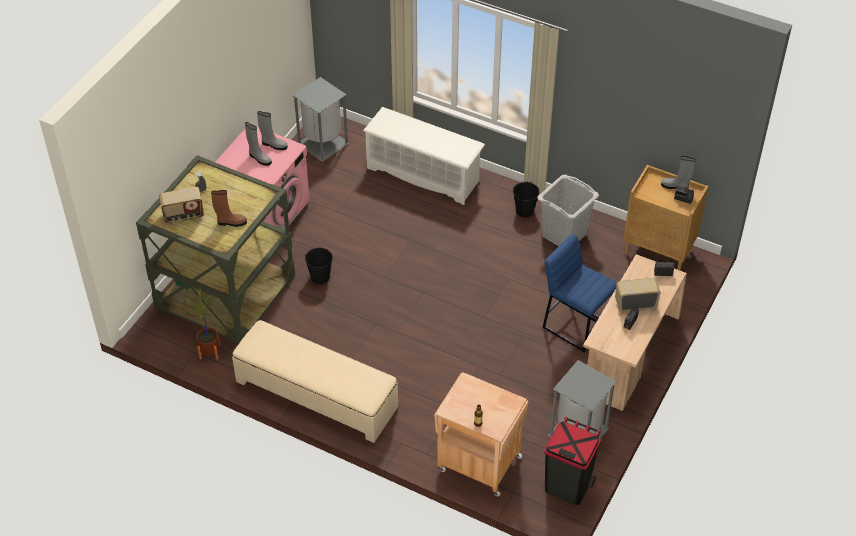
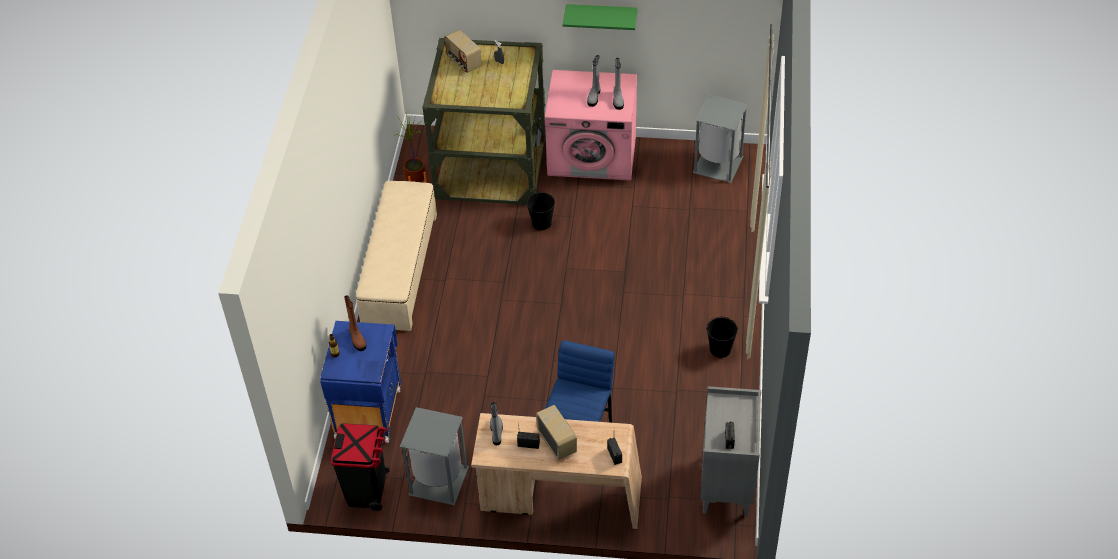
camera: 70 degrees right, 0 degrees up
(221, 92) = (601, 16): none -> green shelf
(231, 222) = (470, 93): brown boot -> brown boot (357, 338)
(424, 174) = (722, 253): white shoe rack -> none
(478, 462) = (368, 411): brown cart -> blue cart
(564, 235) = (704, 393): grey laundry basket -> none
(658, 252) = (726, 485): brown cabinet -> grey cabinet
(675, 186) = (745, 427): grey boot -> grey boot (496, 432)

